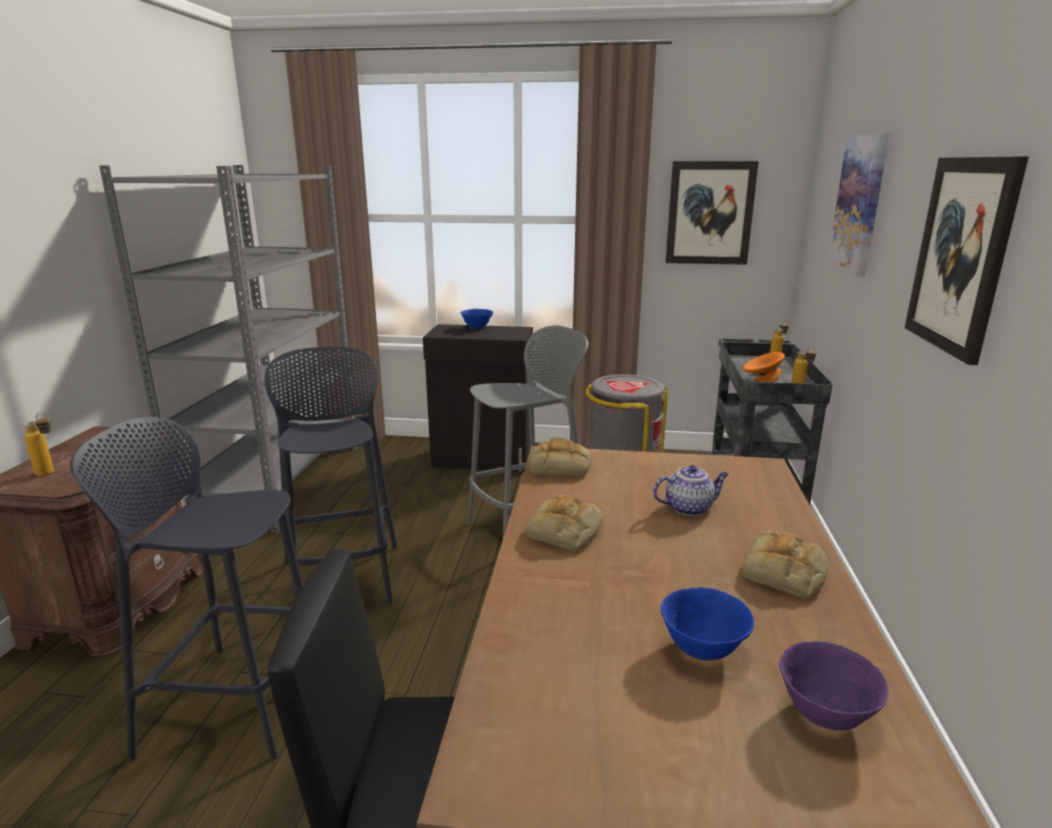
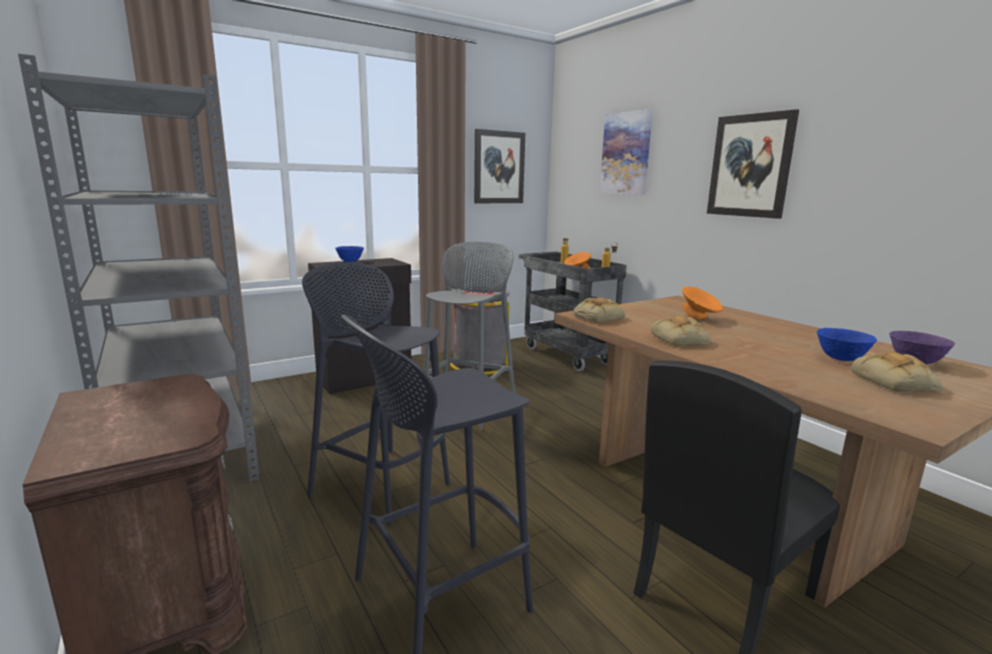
camera: 40 degrees left, 5 degrees down
(50, 474) = (124, 436): bottle -> none
(689, 507) = (699, 319): teapot -> orange bowl
(785, 573) = (791, 330): bread -> bread (896, 382)

